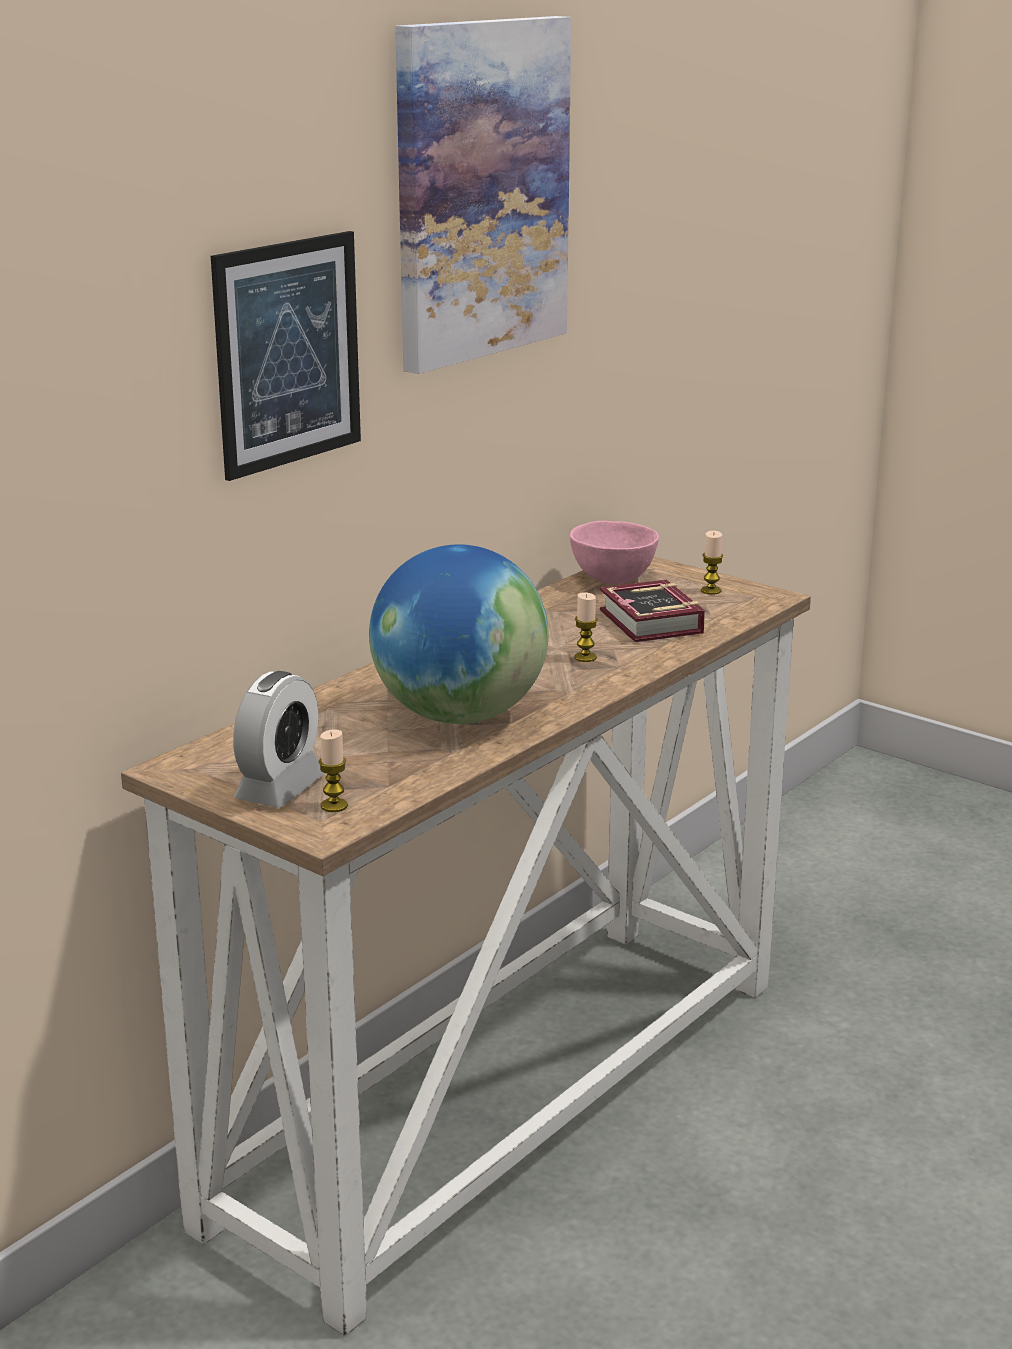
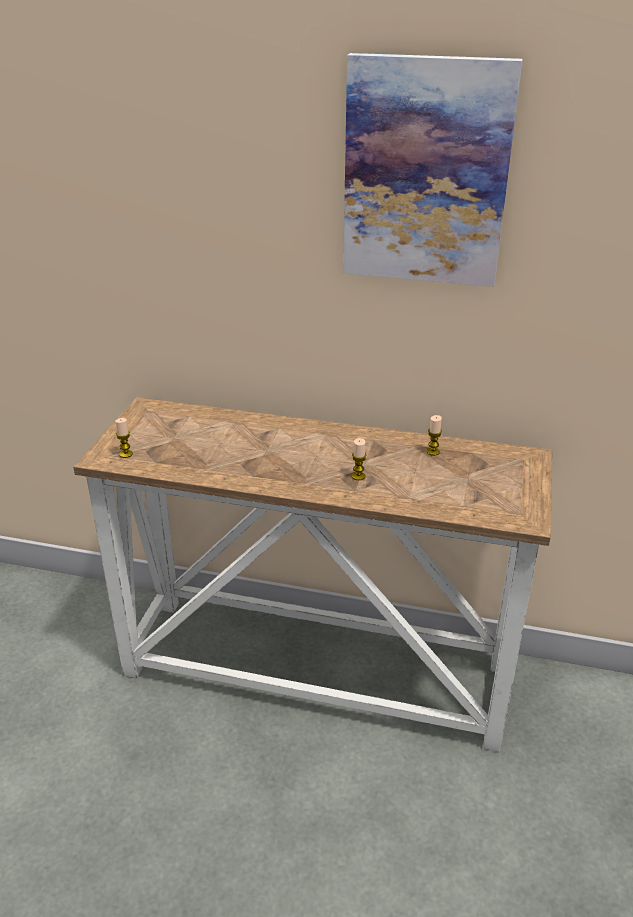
camera: 65 degrees right, 10 degrees up
(280, 788) = (137, 436): alarm clock -> none
(288, 353) = (254, 235): picture -> none
(459, 715) = (249, 458): globe -> none
(612, 579) = (491, 455): pink bowl -> none
(650, 624) = (431, 485): book -> none
(711, 591) = (511, 495): candle -> candle (433, 452)

